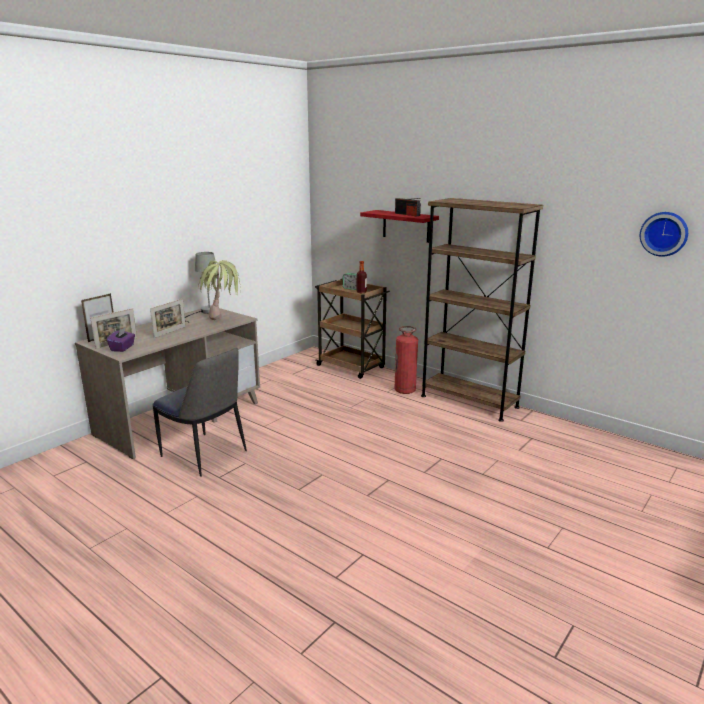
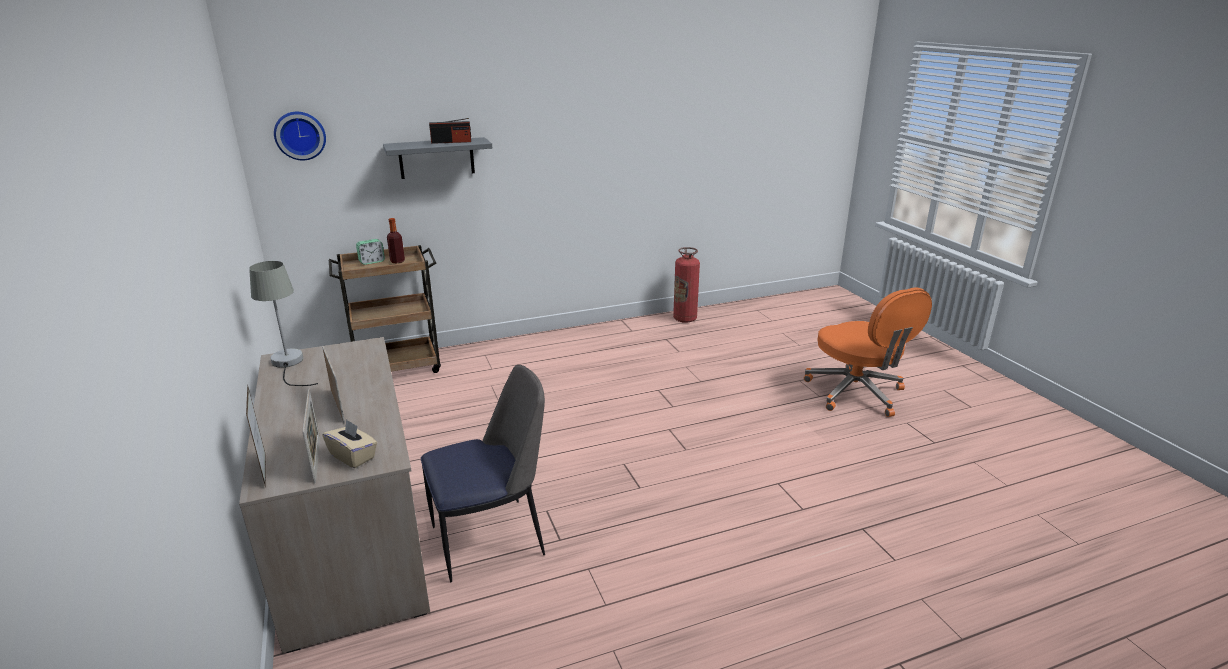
camera: 60 degrees left, 5 degrees up
(123, 348) = (353, 456): purple tissue box -> beige tissue box
(223, 322) = (360, 360): potted plant -> none
(405, 390) = (503, 359): fire extinguisher -> fire extinguisher (685, 319)
(406, 226) = (436, 158): red shelf -> grey shelf
(469, 401) = (570, 338): brown bookcase -> none
(589, 573) = (856, 393): none -> orange office chair
(664, 233) = (713, 119): wall clock -> wall clock (300, 135)

